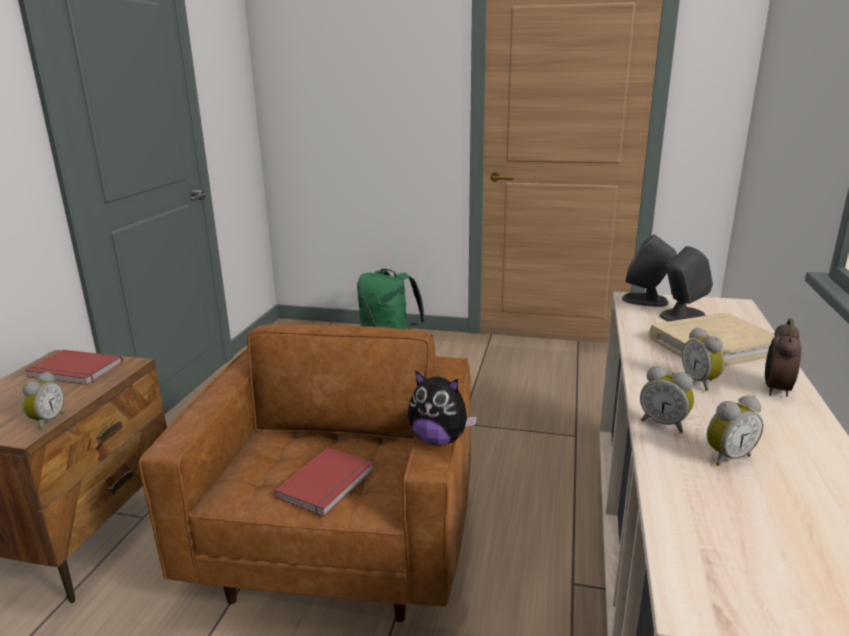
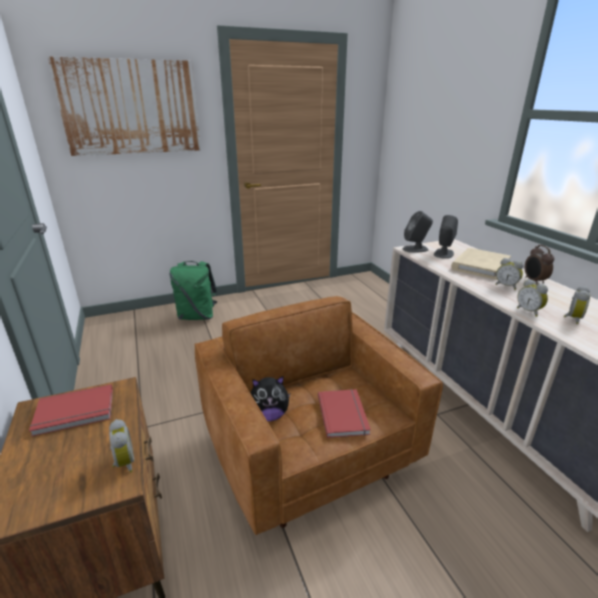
camera: 35 degrees left, 5 degrees up
(356, 67) = (131, 108): none -> picture
(439, 440) = (405, 360): plush toy -> plush toy (269, 415)
(663, 423) = (529, 311): alarm clock -> alarm clock turned 60 degrees clockwise

